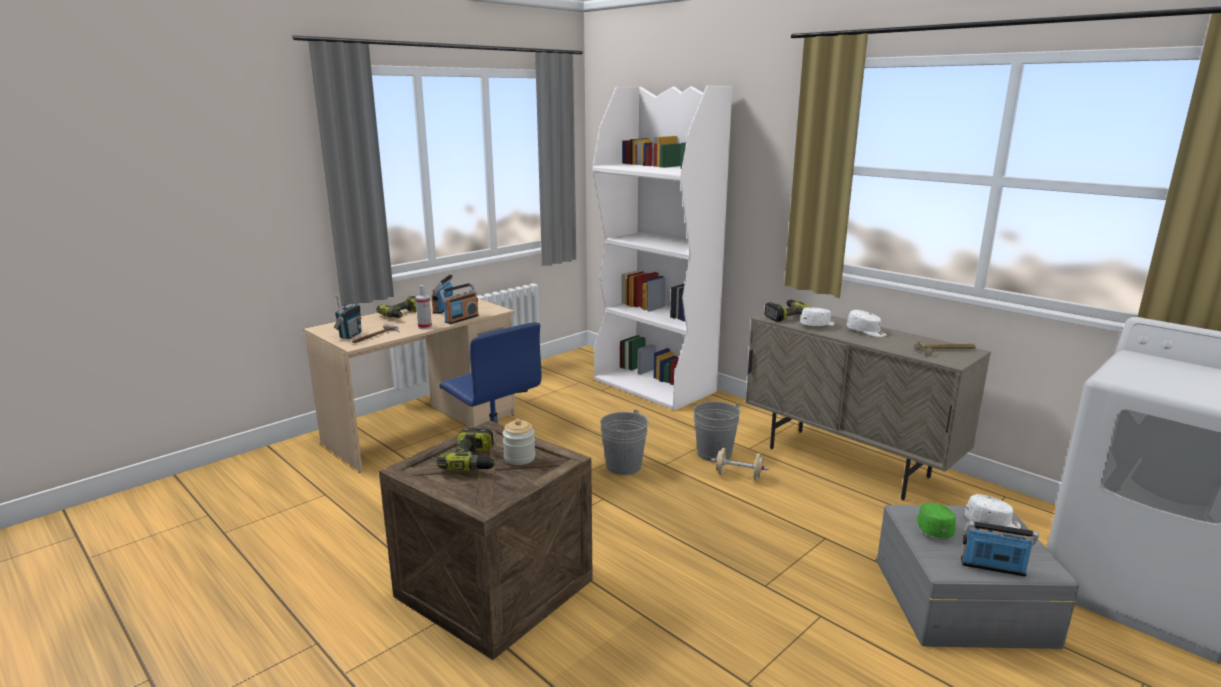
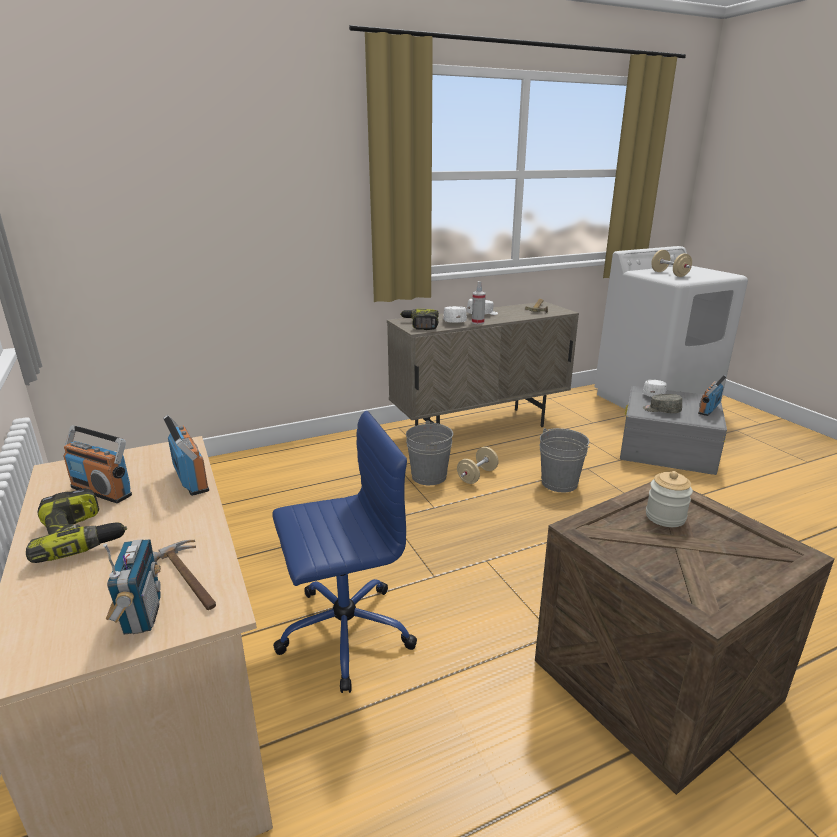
camera: 70 degrees left, 5 degrees up
(350, 335) = (141, 615): radio -> radio turned 45 degrees clockwise
(425, 327) = (194, 517): spray bottle -> spray bottle (478, 322)
(474, 461) = (675, 549): power drill -> none
(623, 466) = (422, 532): grey bucket -> grey bucket (559, 483)
(655, 386) = (247, 469): white bookcase -> none
(933, 528) = (661, 410): green cap -> grey cap
(1159, 372) = (669, 274): none -> beige dumbbell

